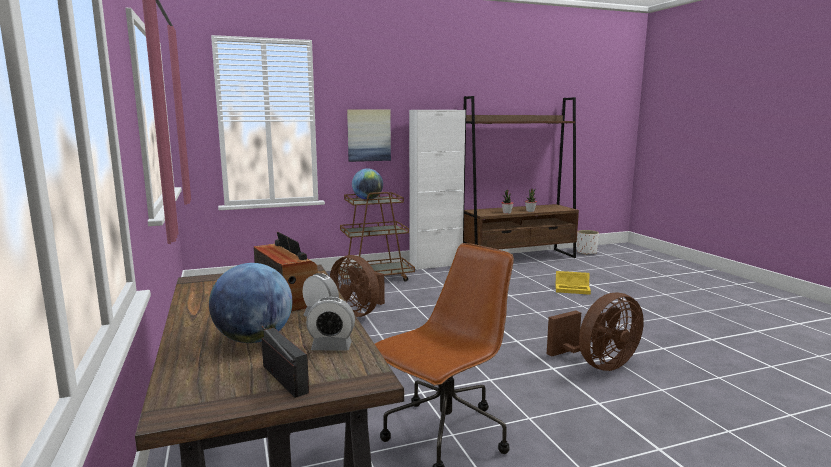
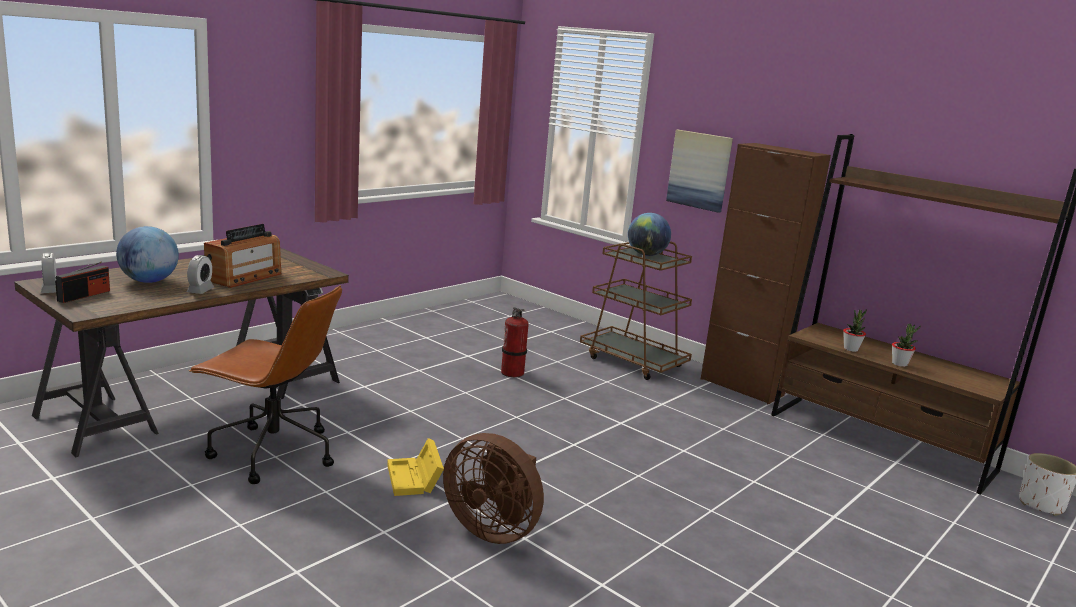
camera: 60 degrees right, 5 degrees up
(331, 347) = (139, 299): alarm clock -> alarm clock (51, 290)
(359, 312) = (513, 373): brown fan -> fire extinguisher
(435, 265) = (741, 387): white cabinet -> brown cabinet
(573, 289) = (783, 499): yellow storage box -> yellow storage box (415, 479)

